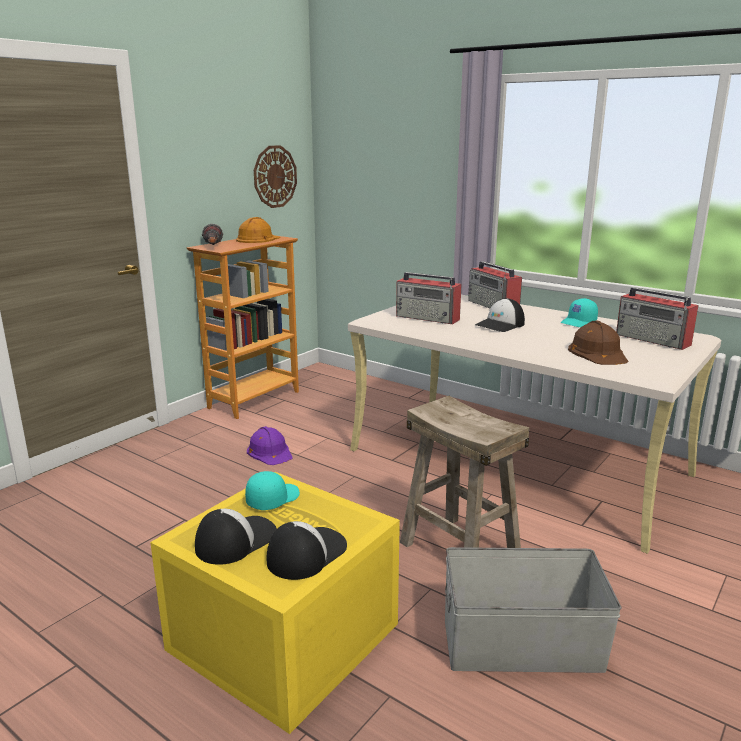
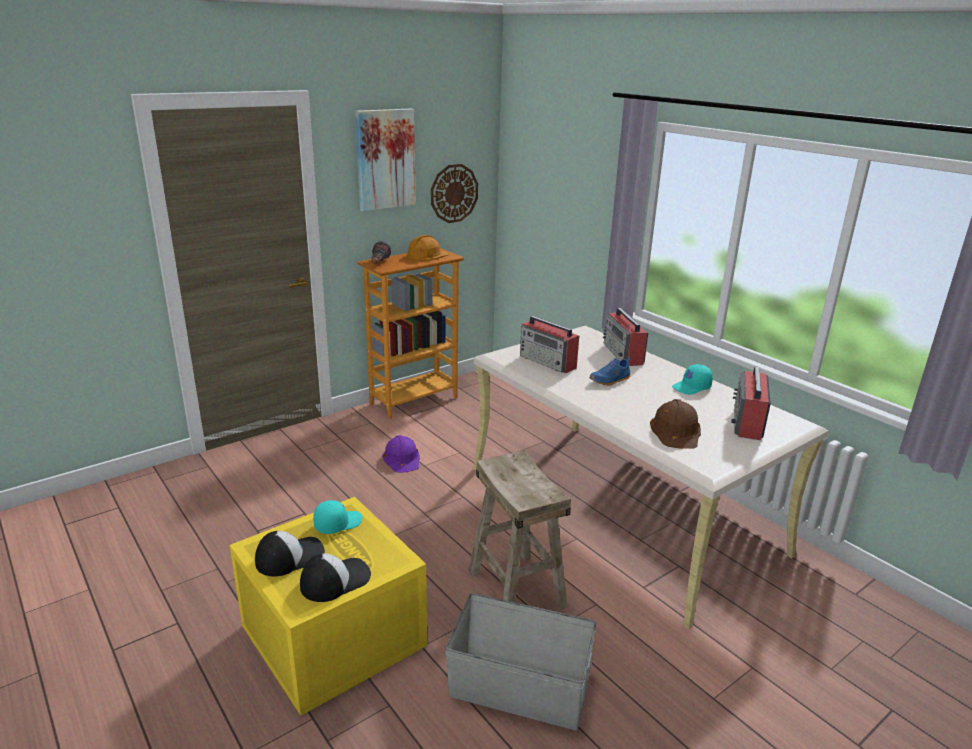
camera: 15 degrees right, 5 degrees up
(208, 135) = (385, 159): none -> picture
(500, 325) = (610, 380): cap -> blue shoe
(653, 340) = (748, 422): radio -> radio turned 45 degrees clockwise

